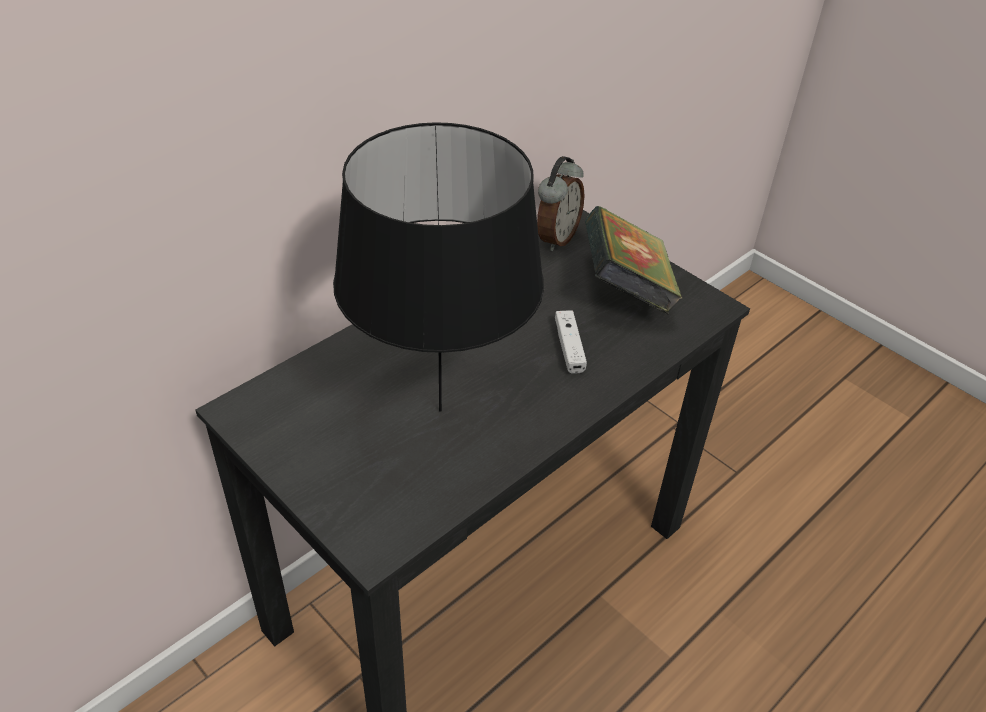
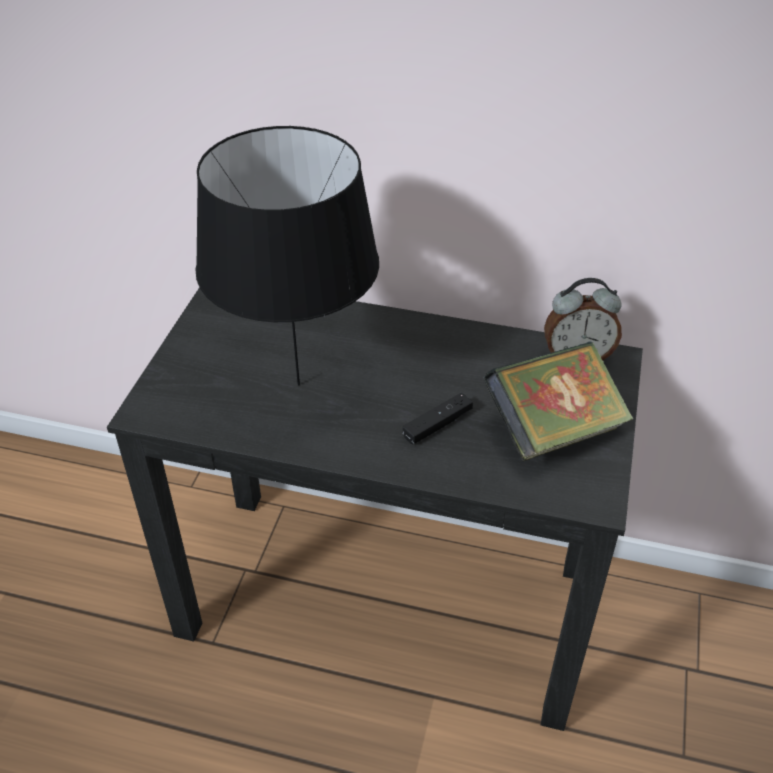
camera: 60 degrees right, 0 degrees up
(569, 347) = (437, 425): white game controller -> black game controller

